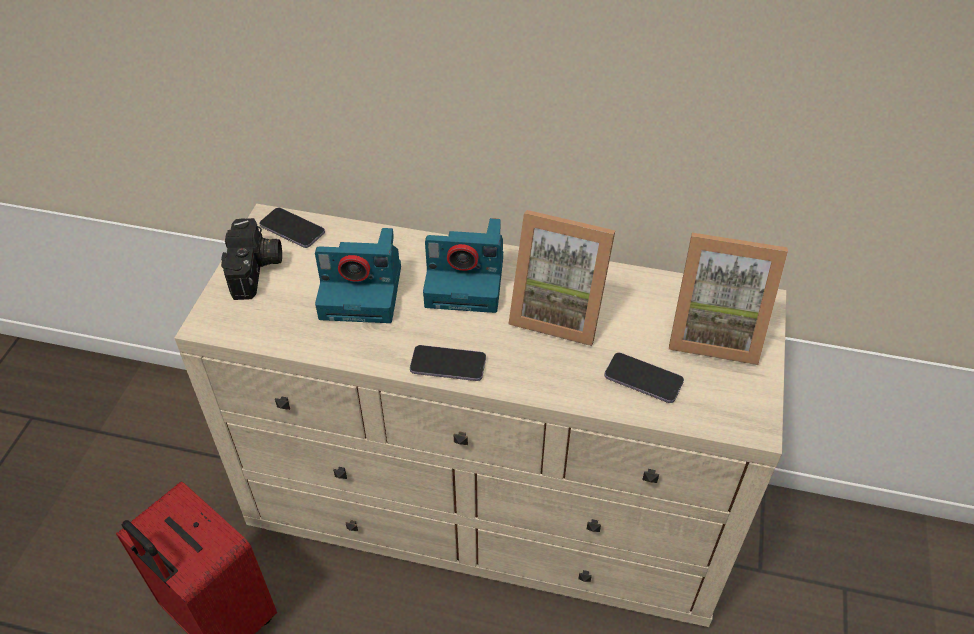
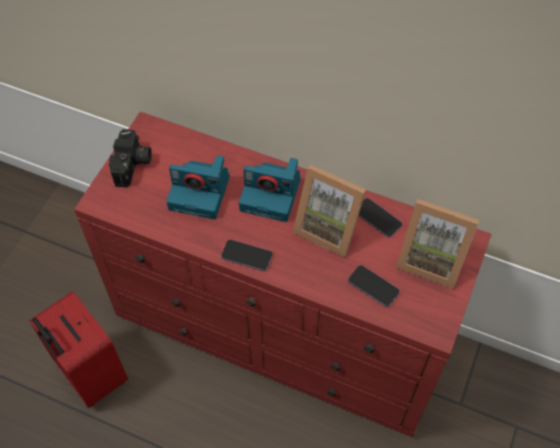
camera: 10 degrees right, 10 degrees up
(292, 229) = (161, 136): phone -> phone (377, 218)
(490, 509) = (282, 330): beige dresser -> red dresser

